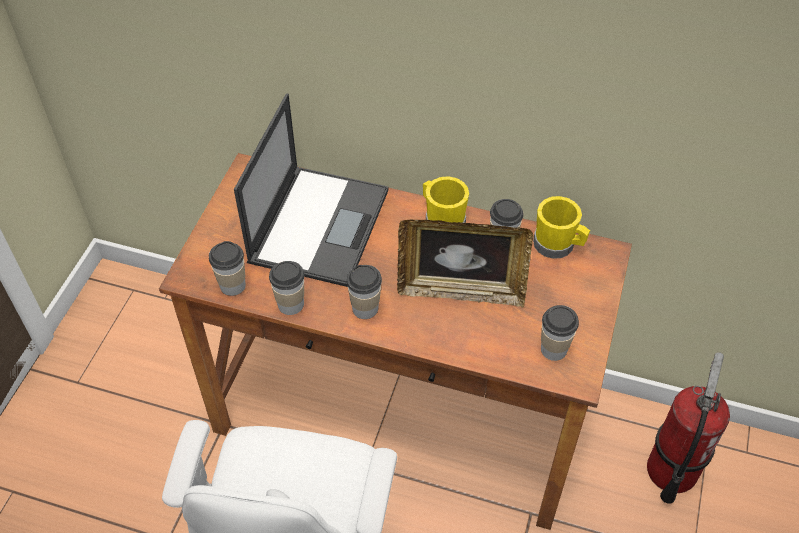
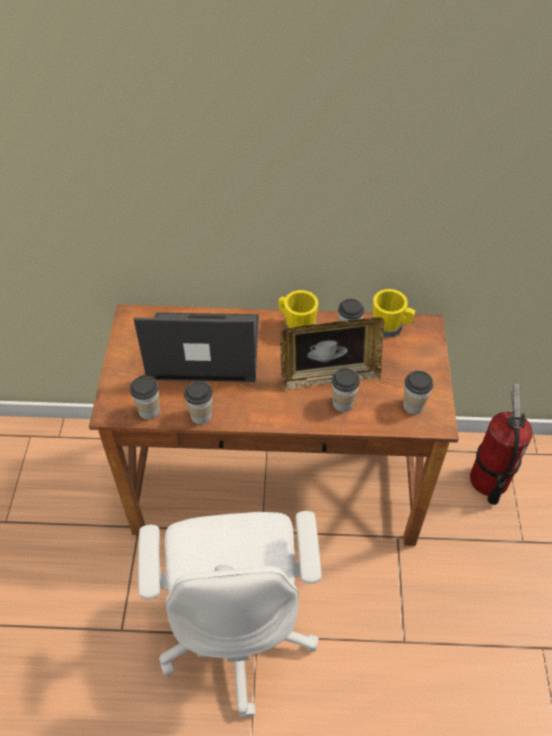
camera: 15 degrees left, 0 degrees up
(319, 224) = (202, 348): laptop -> laptop turned 90 degrees counterclockwise
(365, 308) = (261, 406): cup -> cup (342, 403)

